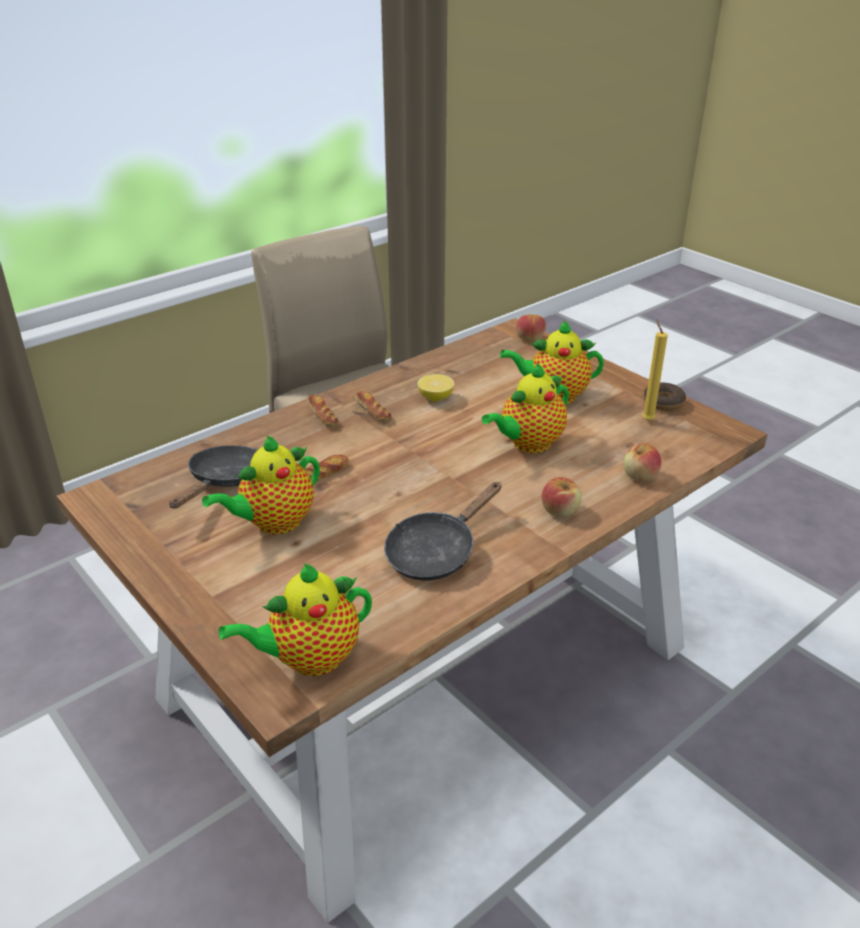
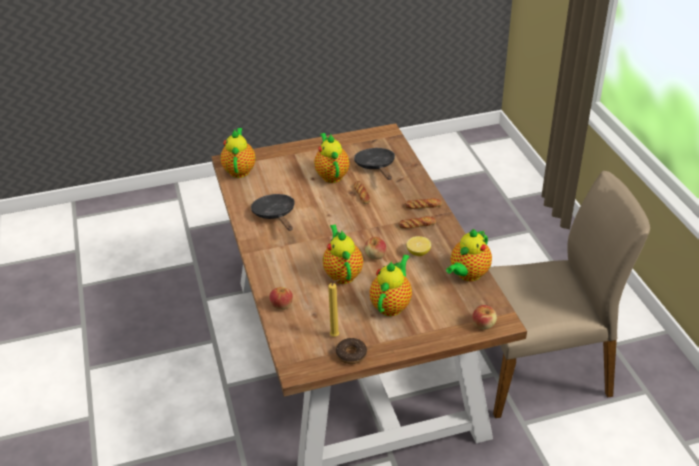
camera: 115 degrees right, 5 degrees up
(225, 481) = (376, 166): black frying pan -> black frying pan turned 150 degrees counterclockwise
(452, 359) = (468, 275): none -> teapot
(560, 510) = (275, 263): apple -> apple (375, 255)

